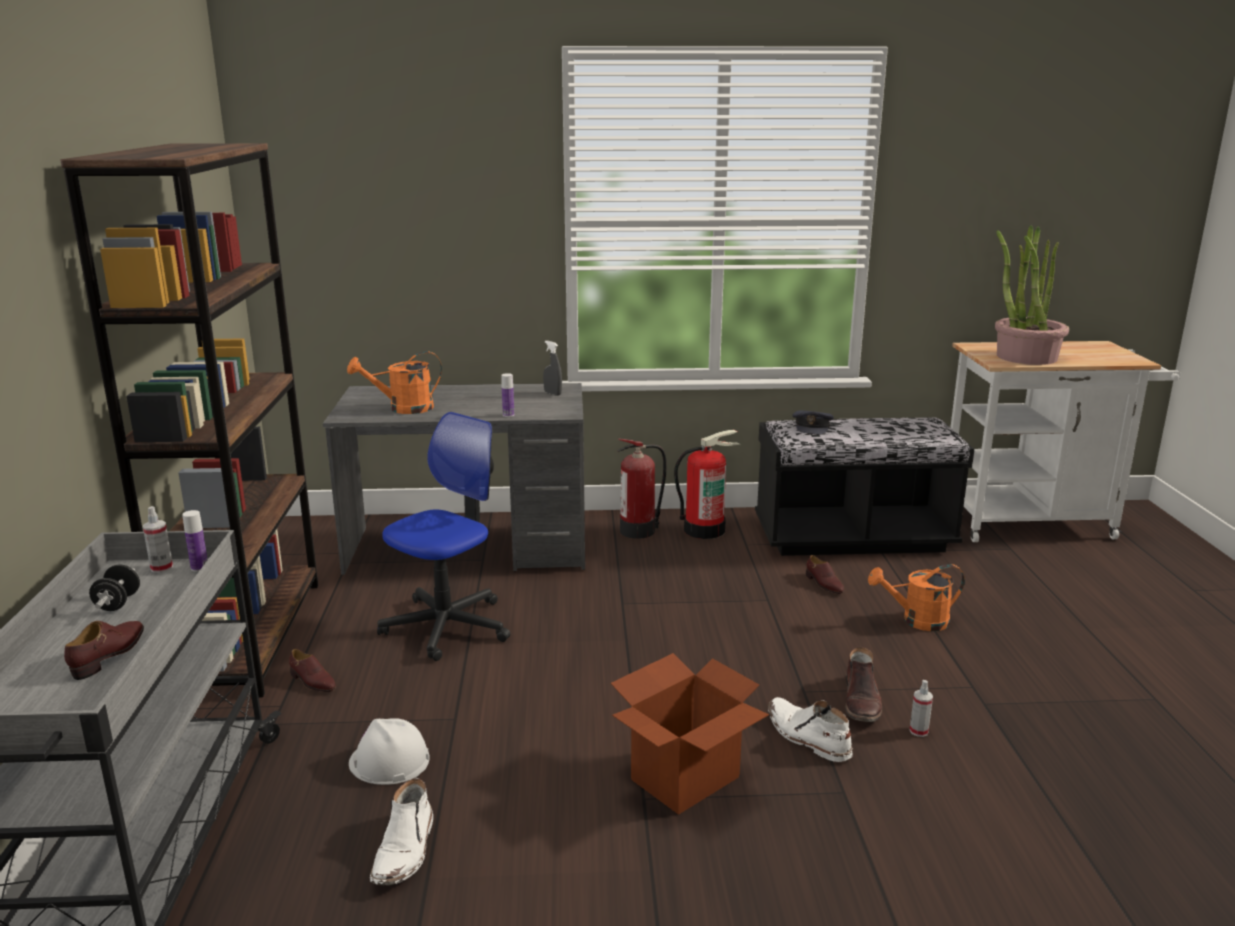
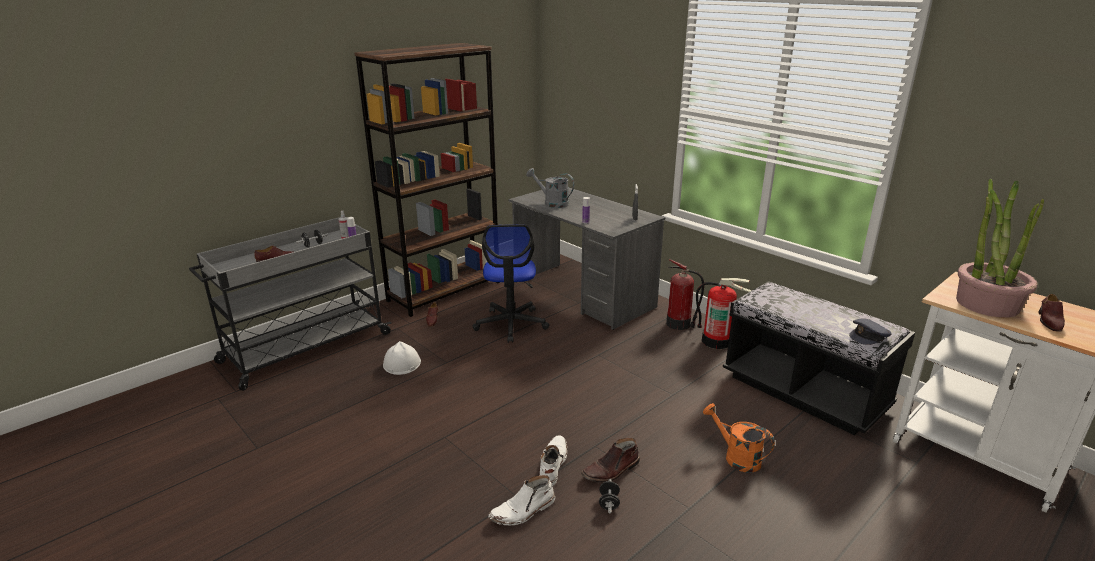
camera: 50 degrees right, 5 degrees up
(403, 409) = (552, 203): orange watering can -> grey watering can
(405, 851) = (352, 396): white boot -> white boot (523, 511)
(447, 626) = (511, 324): office chair -> office chair turned 90 degrees clockwise
(685, 779) = (472, 441): cardboard box -> none
(812, 427) = (783, 296): grey cap -> grey cap (869, 336)
(823, 584) = (723, 405): brown shoe -> brown shoe (1049, 321)
(918, 731) = (609, 503): spray bottle -> black dumbbell

